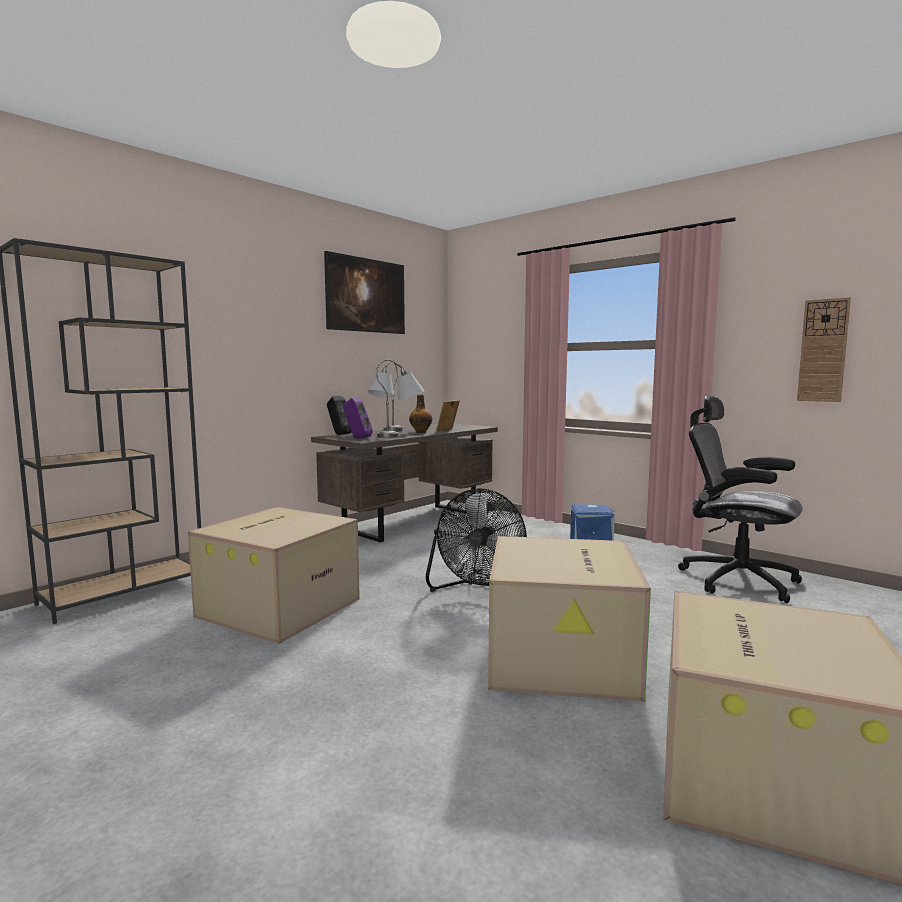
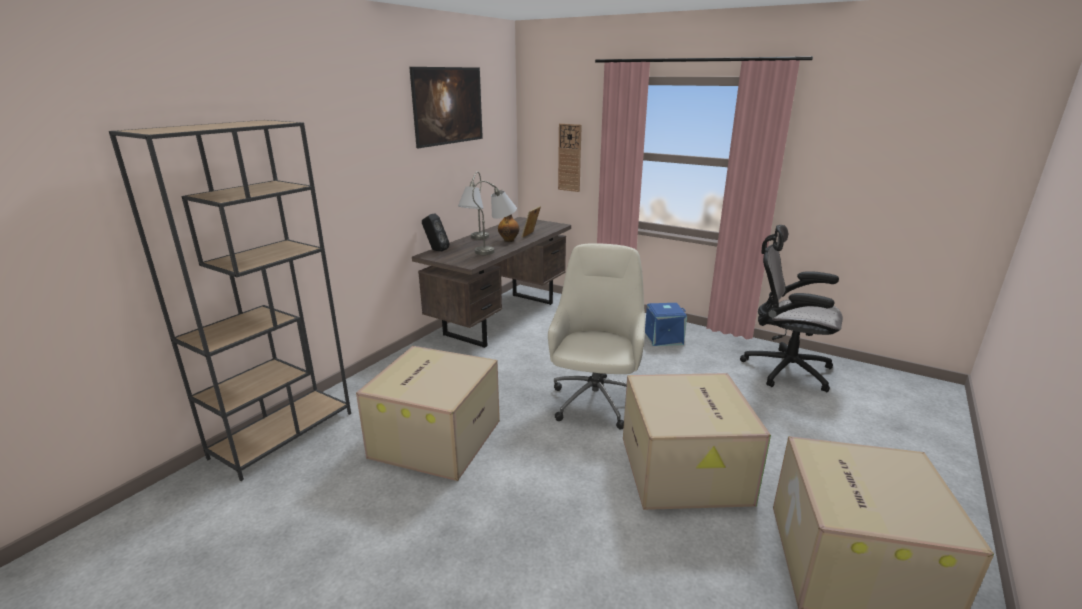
camera: 10 degrees left, 15 degrees up
(357, 438) = (458, 258): purple speaker -> none
(480, 591) = (594, 401): black fan -> beige office chair
(823, 350) = (871, 184): wall clock -> wall clock (569, 158)

